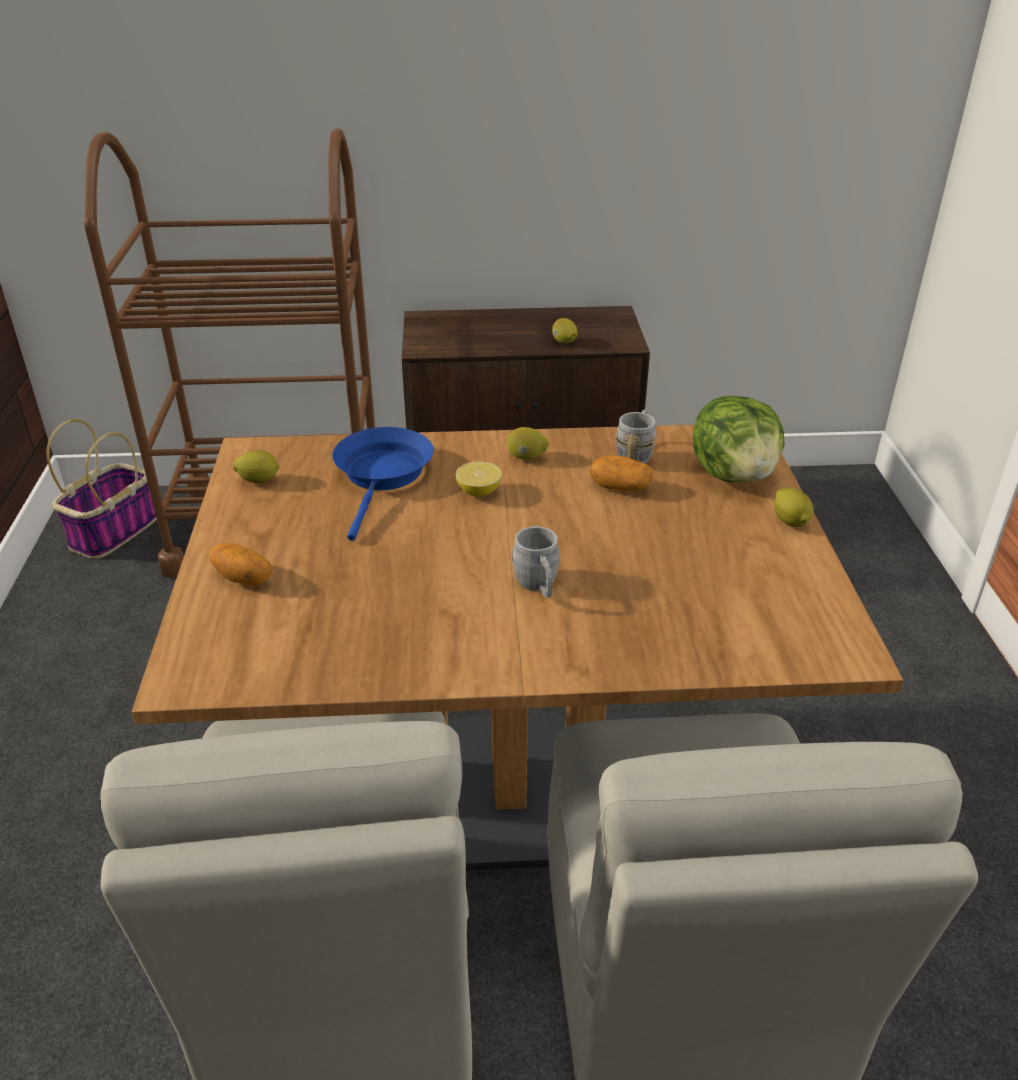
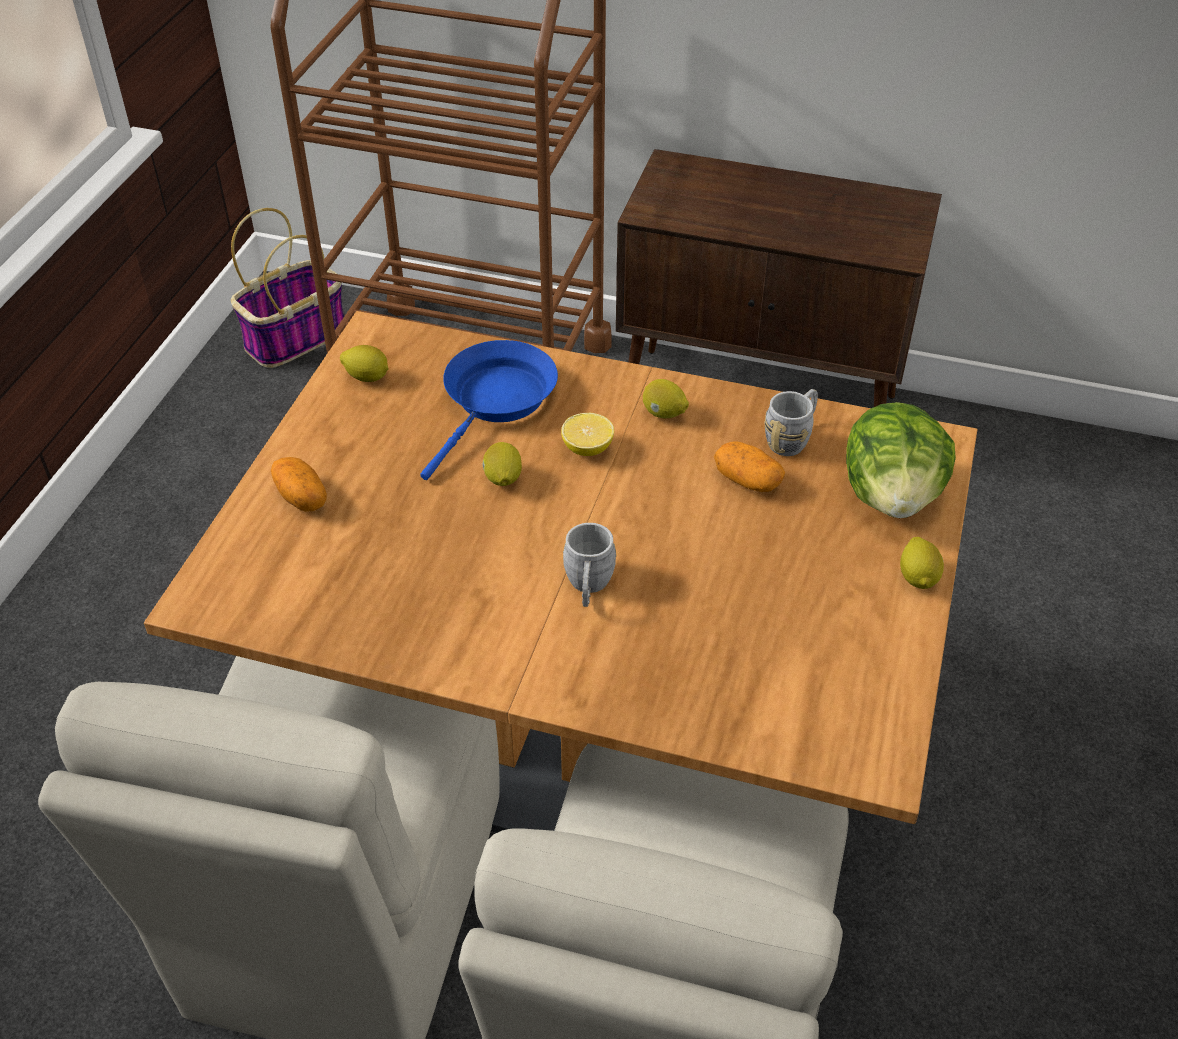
camera: 20 degrees right, 10 degrees up
(564, 342) = (824, 237): lemon -> lemon (502, 479)

